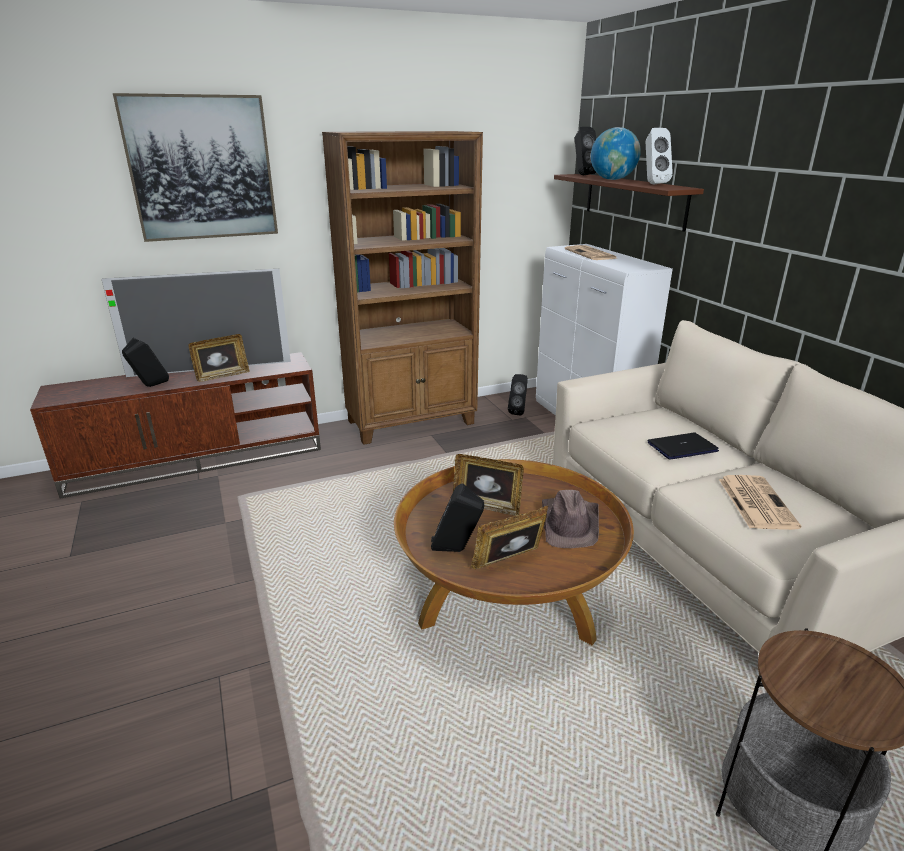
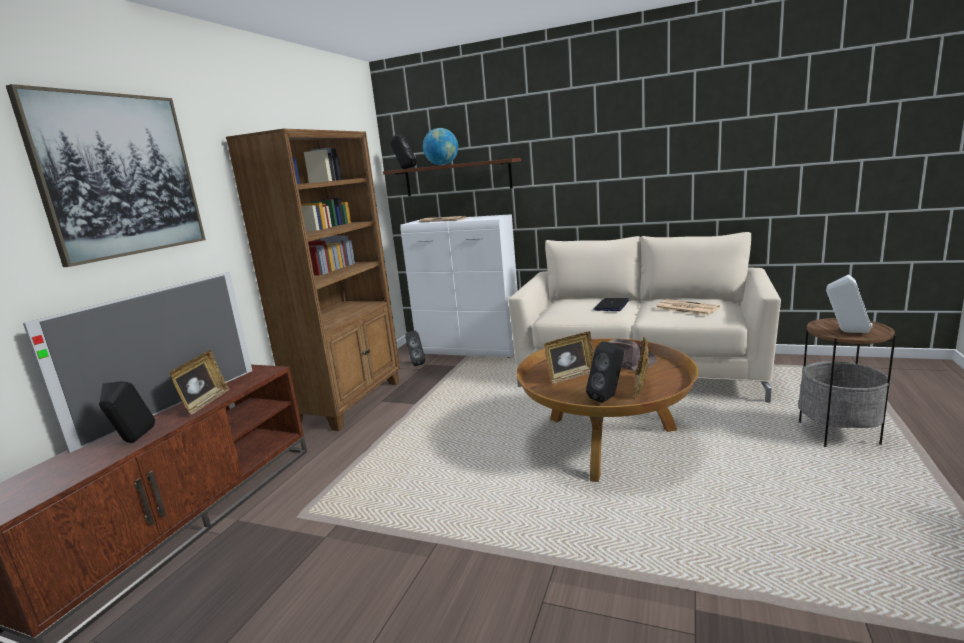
camera: 45 degrees left, 10 degrees down
(652, 184) = (481, 161): white speaker -> white speaker (846, 332)

